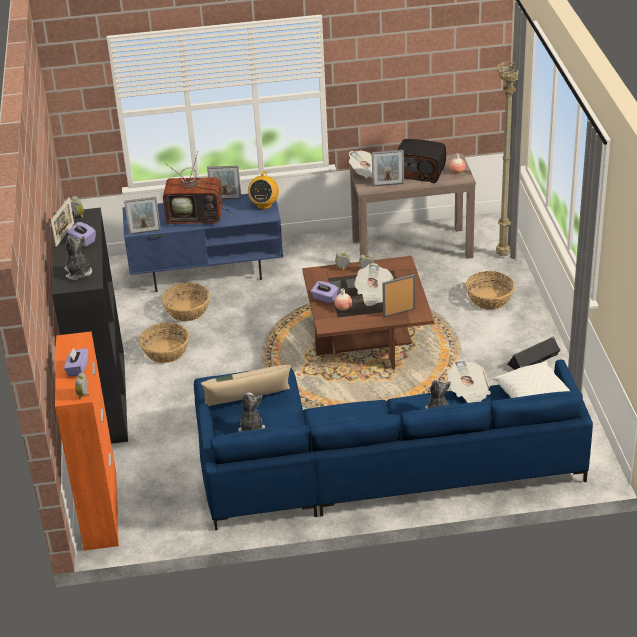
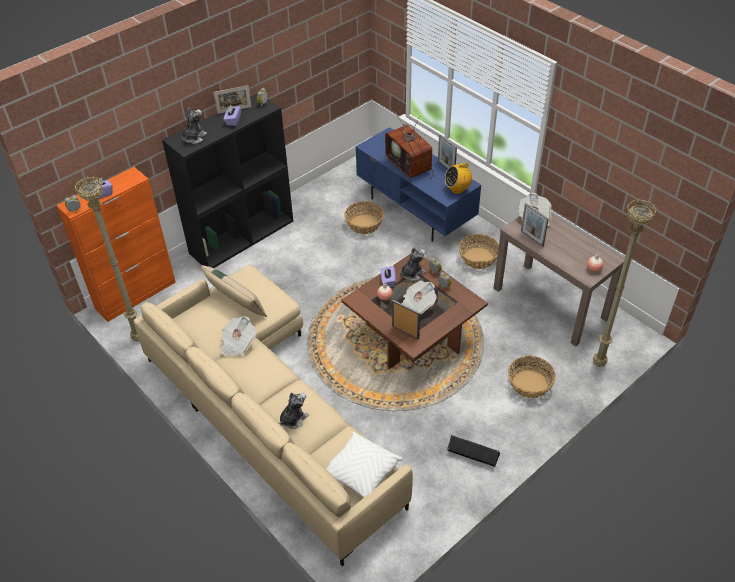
camera: 55 degrees right, 10 degrees up
(144, 232) = (370, 151): picture frame -> none
(165, 351) = (311, 238): basket -> basket (478, 258)
(171, 528) = (138, 338): none -> beige floor lamp
(251, 428) = (208, 319): plush toy -> plush toy (412, 273)
(369, 465) = (268, 410): blue sofa -> beige sofa
(420, 172) = (569, 248): radio -> none
(468, 392) = (336, 425): newspaper -> newspaper (237, 344)

